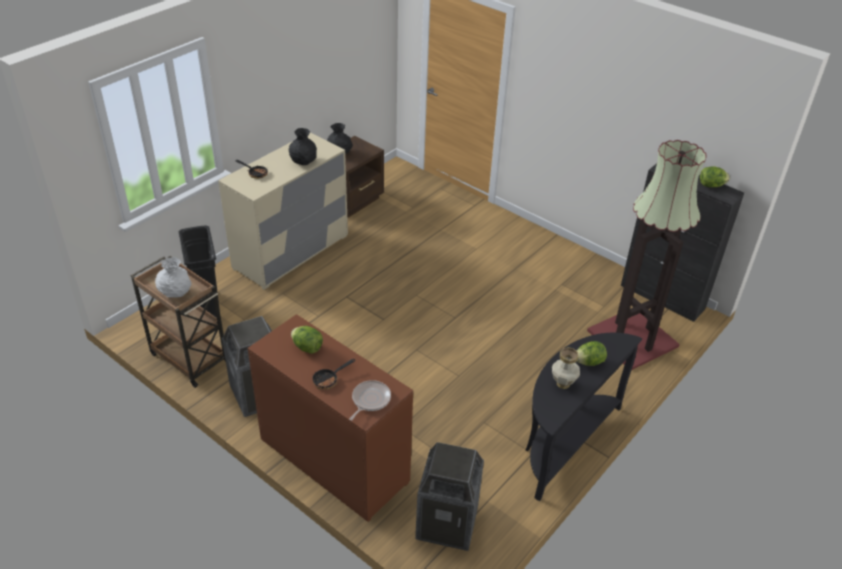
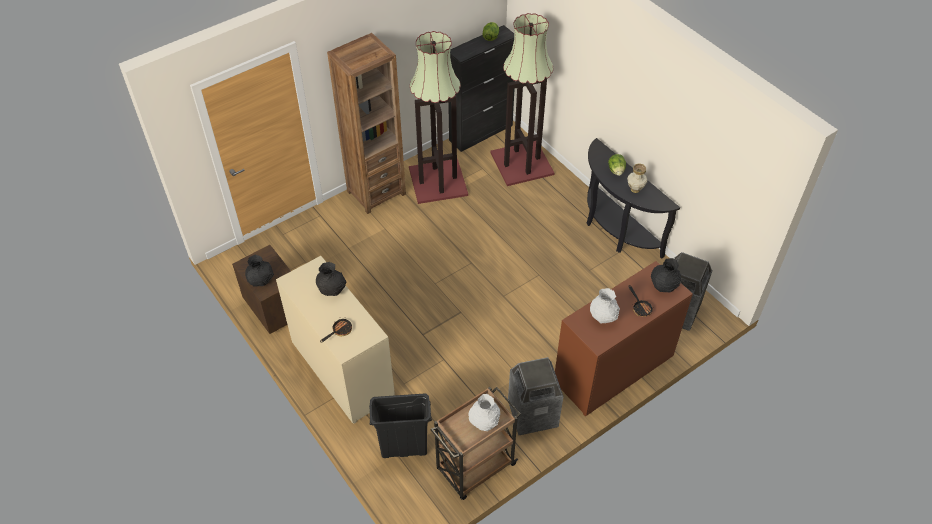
camera: 75 degrees left, 10 degrees up
(307, 347) = (603, 316): lettuce -> white vase
(370, 400) = (663, 286): frying pan -> black vase
(523, 234) = (376, 192): none -> brown bookcase
(561, 274) = (437, 182): none -> floor lamp

